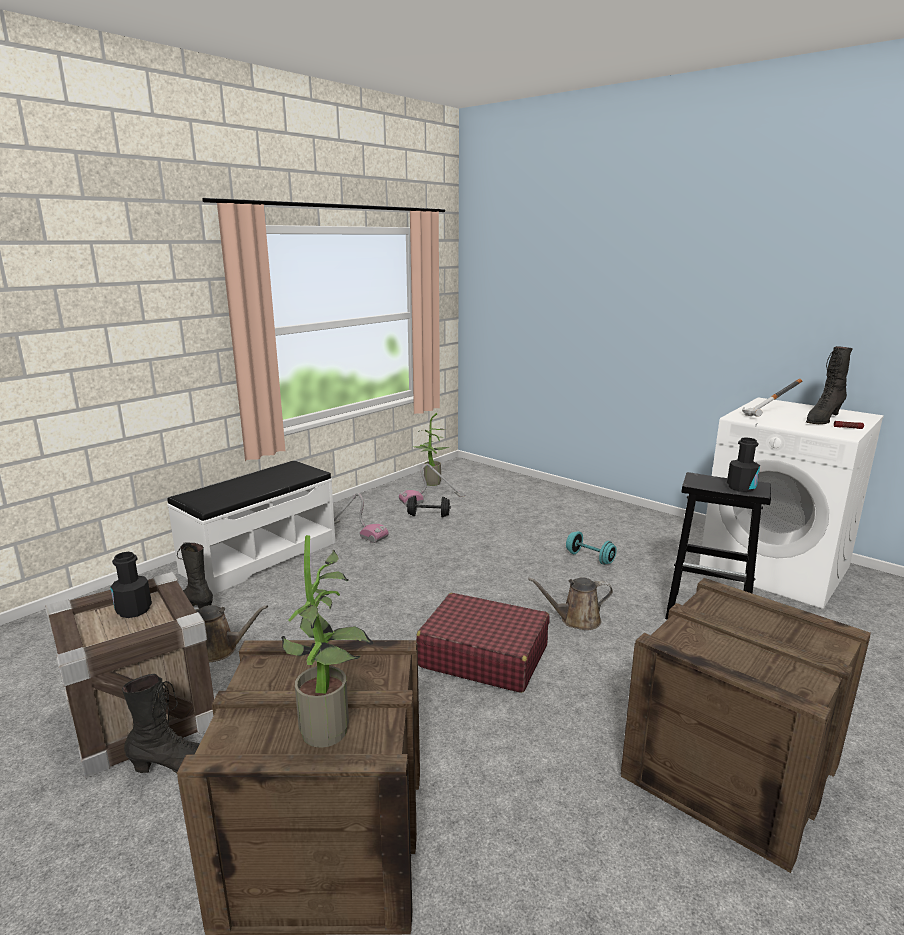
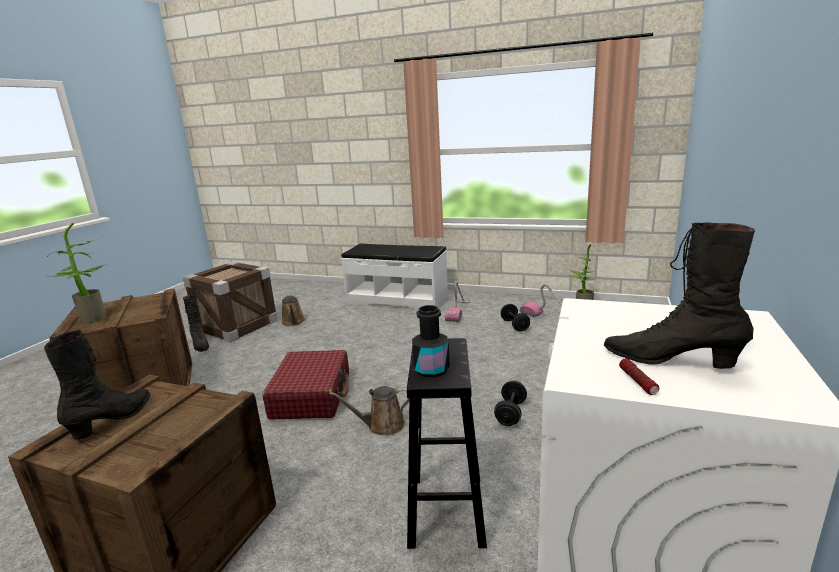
camera: 70 degrees right, 0 degrees up
(134, 610) = (235, 274): black bottle -> none
(194, 607) = (332, 304): black boot -> black boot (113, 420)
(576, 620) = (382, 426): brown watering can -> brown watering can turned 75 degrees counterclockwise
(590, 558) = (510, 413): turquoise dumbbell -> black dumbbell
(770, 417) = (617, 323): hammer -> none

